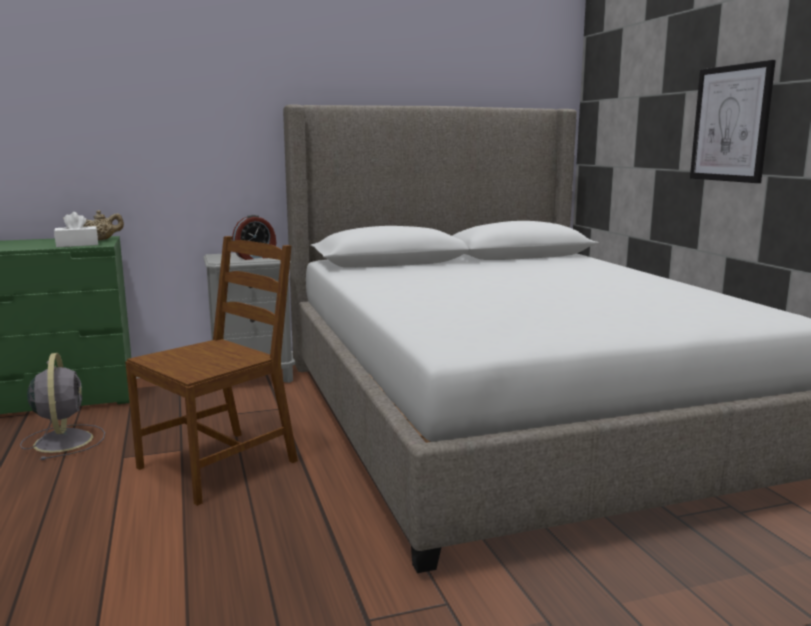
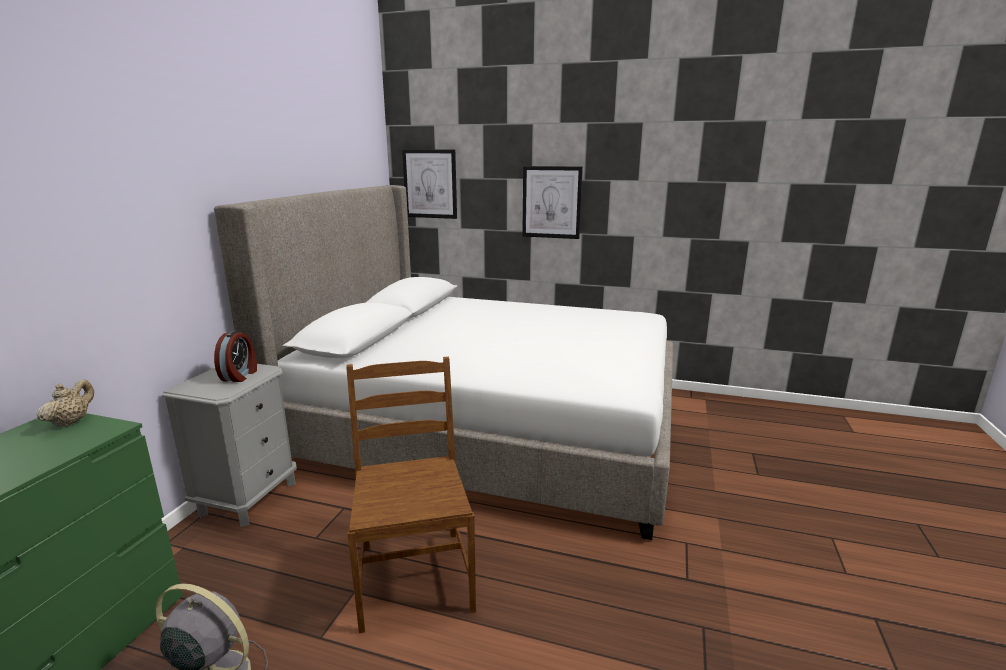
camera: 55 degrees left, 5 degrees up
(77, 244) = (74, 441): white tissue box -> none
(610, 107) = (430, 184): none -> picture

